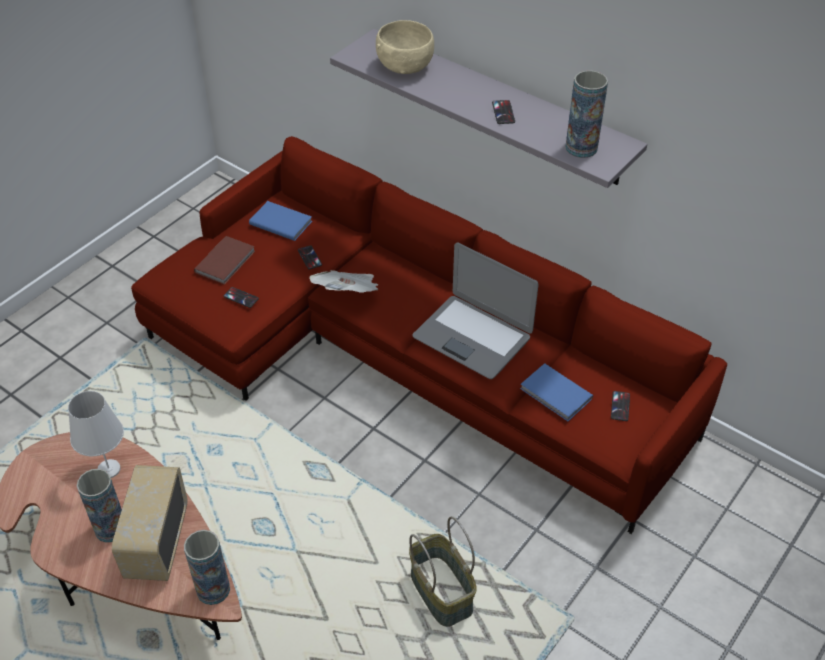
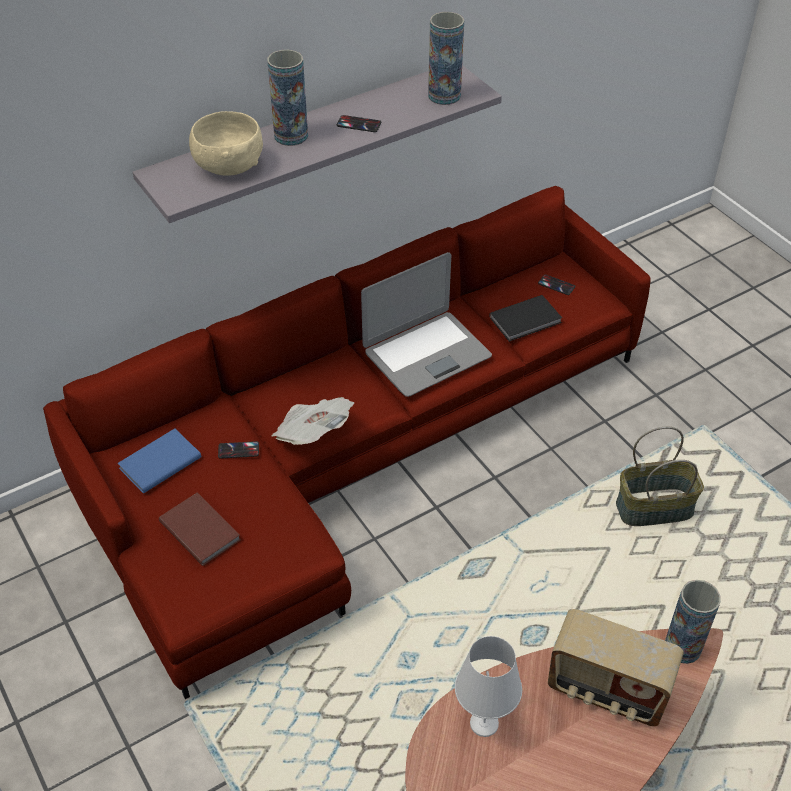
camera: 70 degrees left, 0 degrees up
(111, 528) = (575, 734): vase -> vase (291, 136)
(241, 297) = (272, 528): phone -> none
(555, 395) = (526, 320): blue book -> black book

